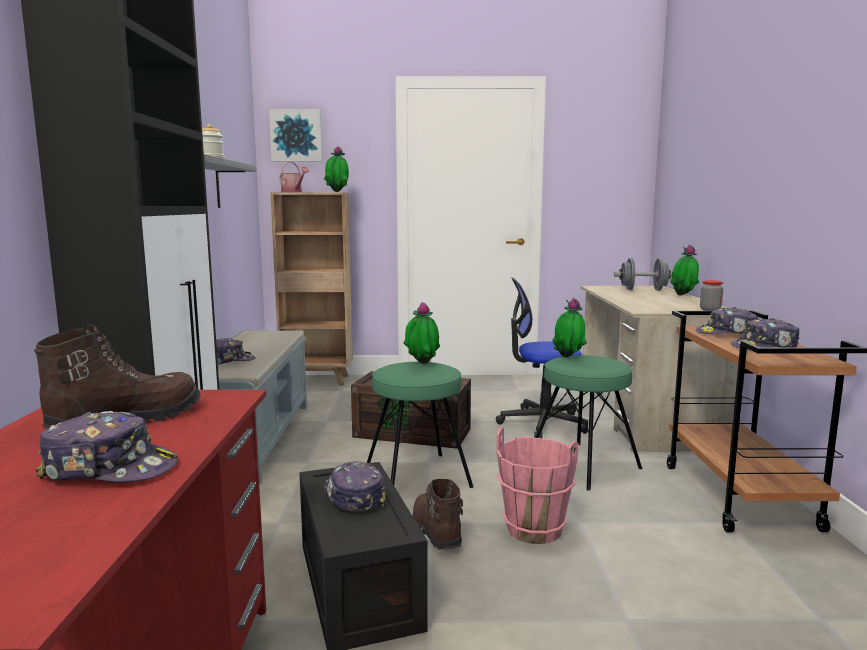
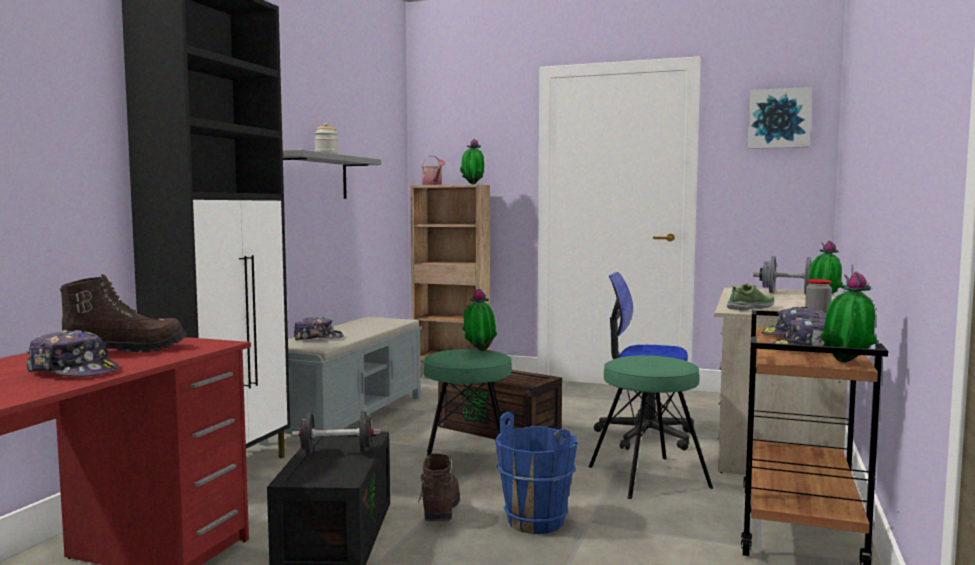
camera: 20 degrees right, 5 degrees down
(296, 136) = (444, 130): picture -> picture (779, 118)
(354, 497) = (337, 452): cap -> black dumbbell
(534, 529) = (536, 521): pink bucket -> blue bucket
(568, 358) = (637, 357): potted plant -> potted plant (846, 364)
(651, 307) = (751, 308): none -> shoe

